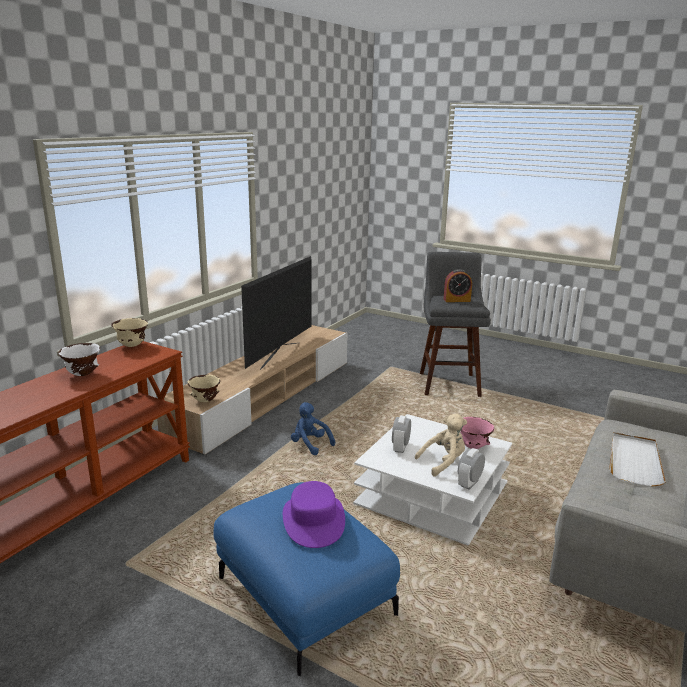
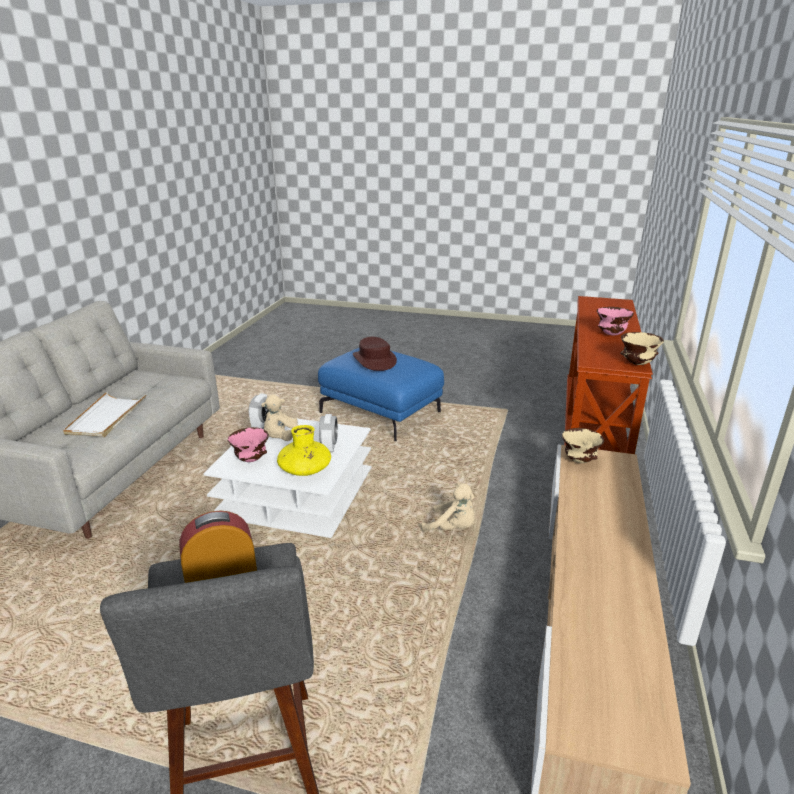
camera: 165 degrees right, 5 degrees up
(83, 375) = (611, 334): white bowl -> pink bowl
(280, 355) = (596, 583): television -> none
(310, 444) = (452, 528): blue plush toy -> beige plush toy
(313, 520) = (374, 360): purple hat -> brown hat
(424, 431) = (305, 470): none -> yellow vase

